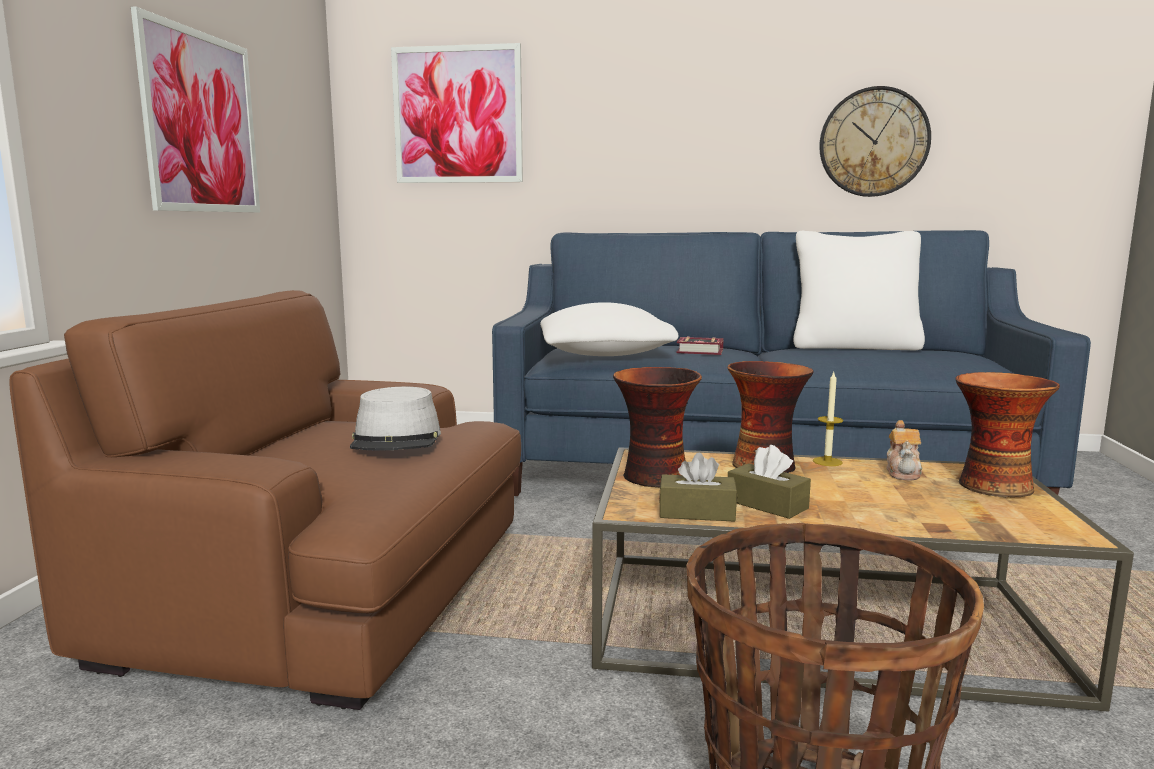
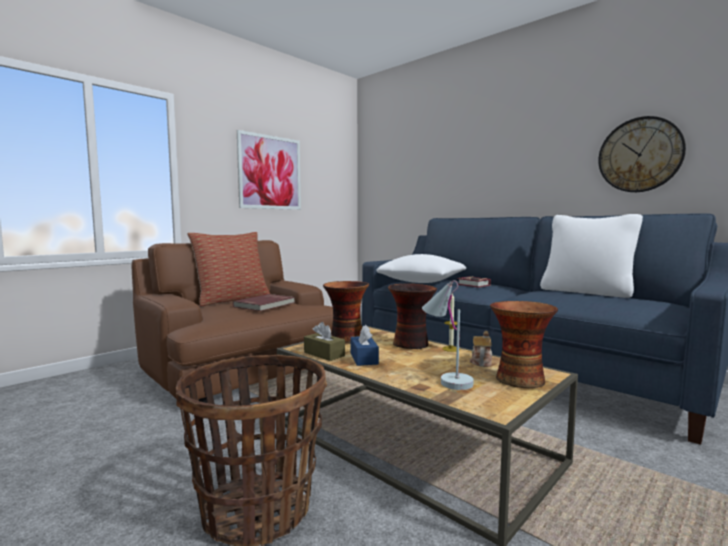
camera: 35 degrees right, 5 degrees down
(284, 441) = (232, 300): none -> pillow
(397, 439) = (265, 305): grey hat -> red book
(457, 115) = (404, 161): picture -> none
(767, 504) = (364, 358): brown tissue box -> blue tissue box
(903, 472) = (481, 362): teapot -> teapot turned 150 degrees clockwise
(931, 507) = (445, 379): none -> white table lamp

